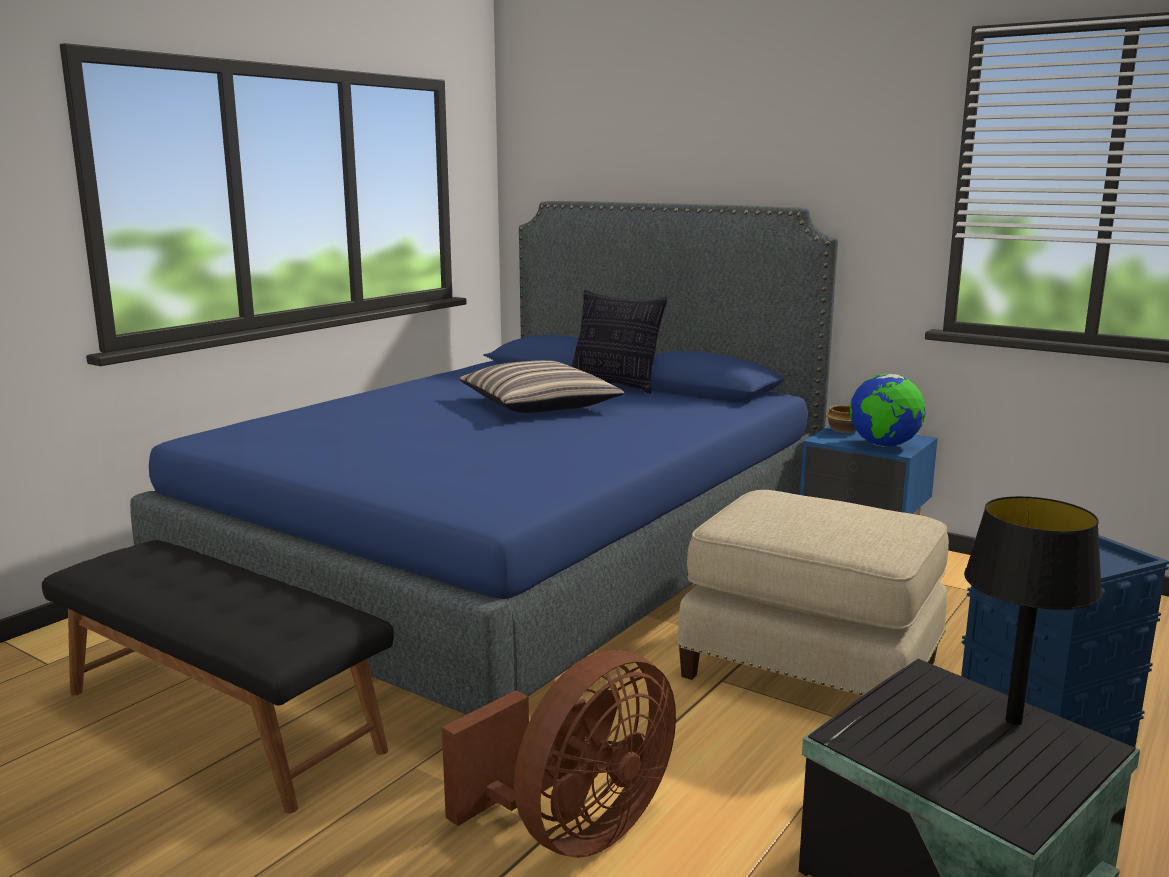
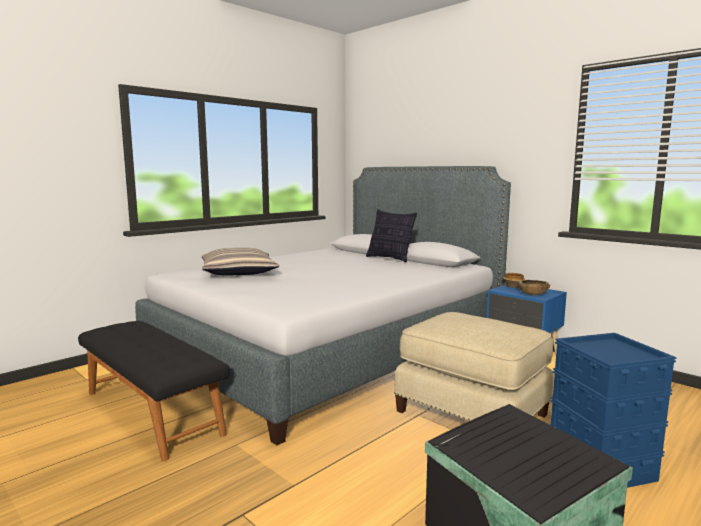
camera: 10 degrees right, 5 degrees down
(519, 566) = (332, 350): blue bed -> grey bed
(539, 405) = (345, 265): pillow -> pillow (238, 272)
(574, 831) = (305, 487): brown fan -> none
(884, 445) = (533, 294): globe -> brown bowl
(1013, 721) = (554, 443): black table lamp -> none

